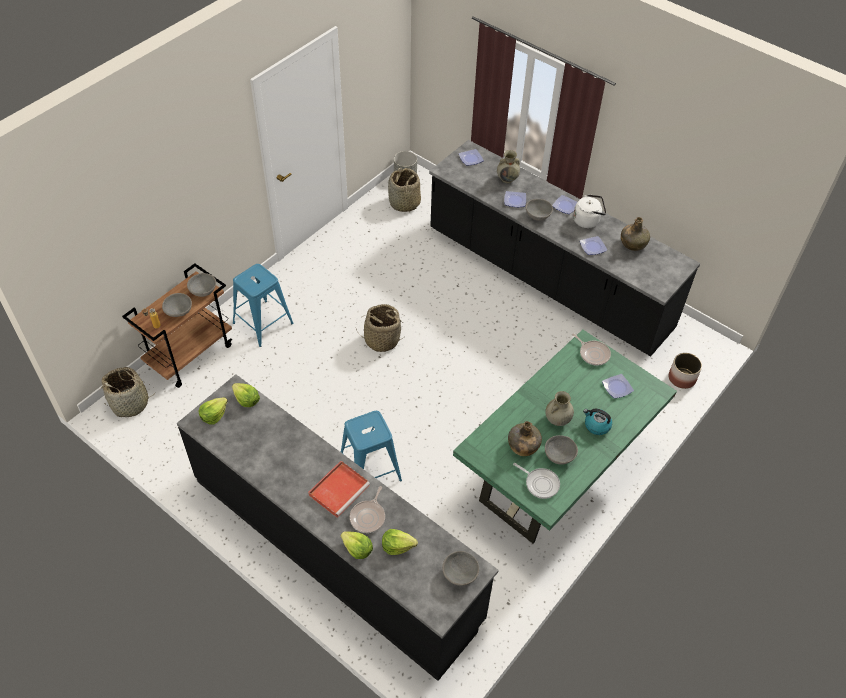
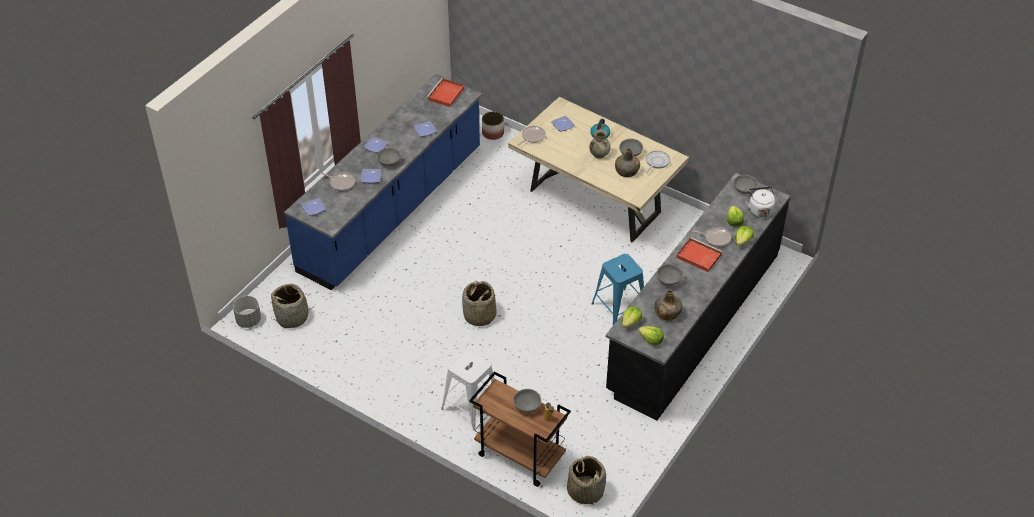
camera: 95 degrees left, 5 degrees down
(203, 290) = (498, 393): grey bowl -> grey bowl (668, 280)
(262, 323) = (471, 406): blue stool -> white stool
(507, 179) = (341, 183): beige vase -> frying pan
(547, 279) = (392, 210): black counter -> blue counter
(555, 469) = (594, 201): green dining table -> beige dining table
(588, 220) = (393, 133): white kettle -> white kettle (759, 210)
(633, 243) = (418, 108): green bottle -> green bottle (667, 313)
(659, 269) = (445, 94): none -> red tray

